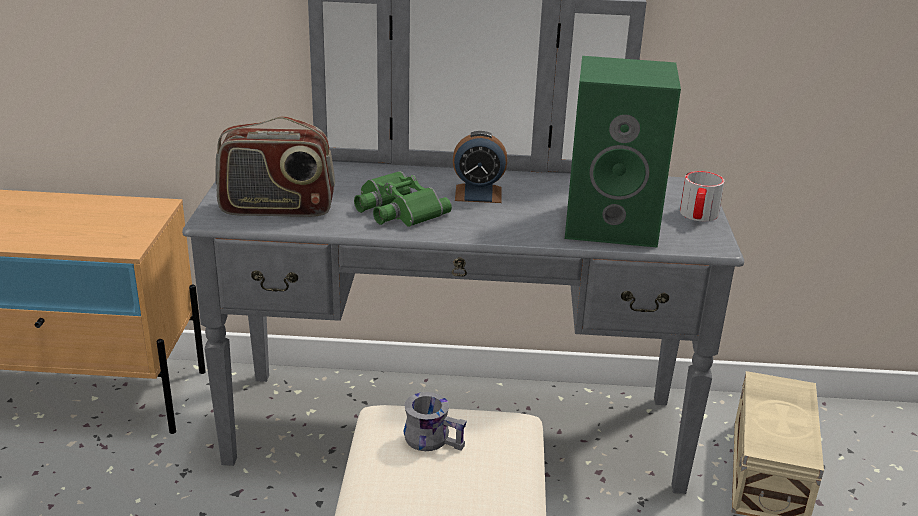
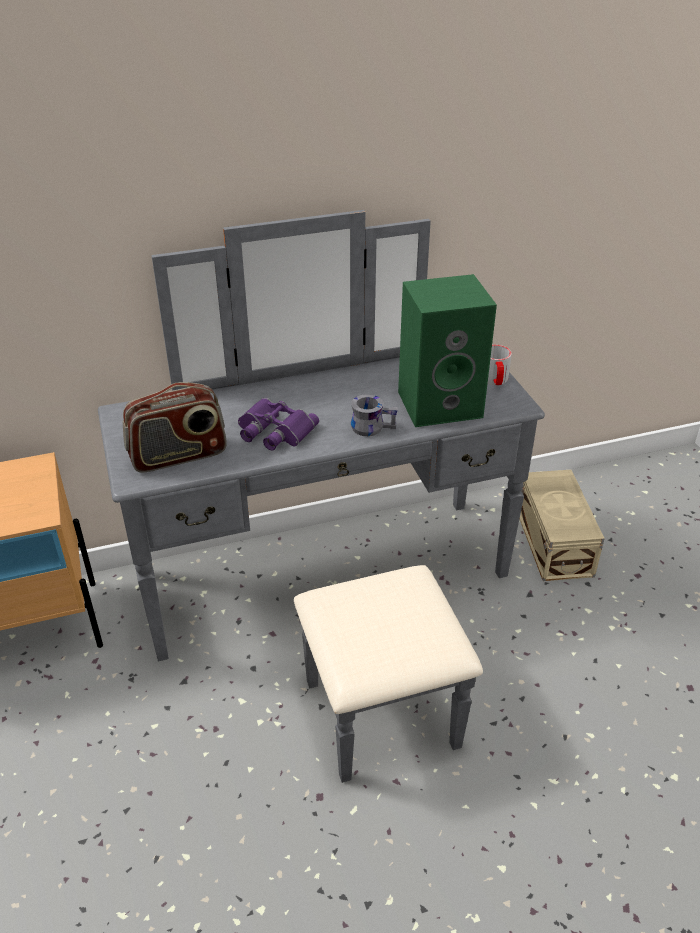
camera: 20 degrees left, 10 degrees up
(396, 209) = (273, 431): green binoculars -> purple binoculars
(434, 438) = (369, 608): grey mug -> grey mug (372, 426)
(478, 194) = (326, 399): alarm clock -> none

